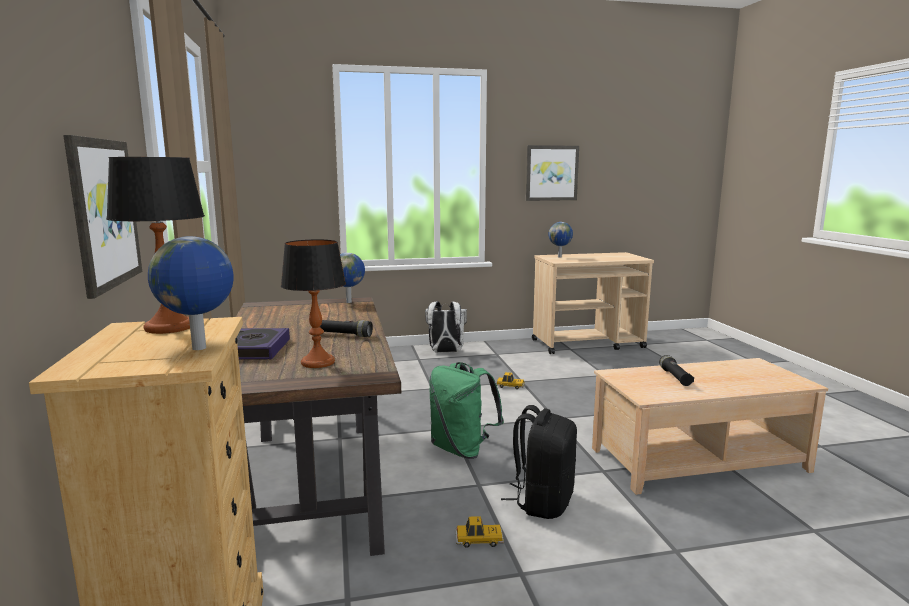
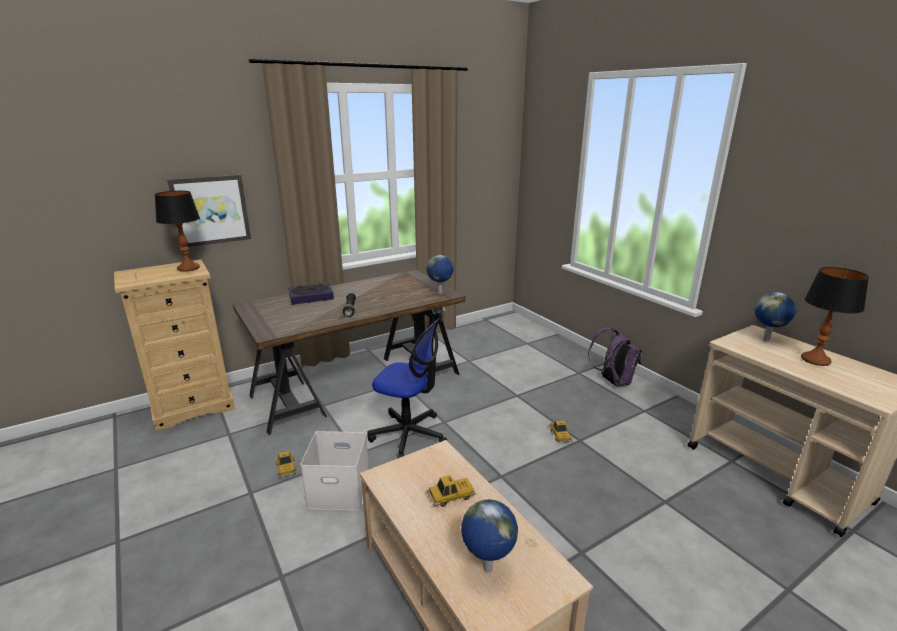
camera: 70 degrees right, 10 degrees up
(200, 348) = (148, 280): globe -> globe (487, 570)
(317, 362) = (289, 315): table lamp -> table lamp (815, 359)
(445, 352) = (612, 381): white backpack -> purple backpack
(462, 449) = (409, 435): green backpack -> office chair
(542, 501) = (340, 489): black backpack -> white storage box
(551, 173) = (815, 219): picture -> none
(675, 377) = (451, 495): black flashlight -> toy car

